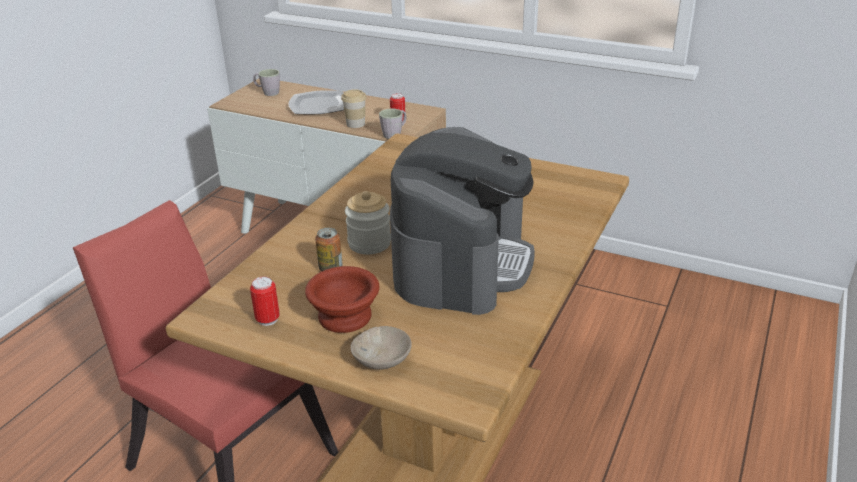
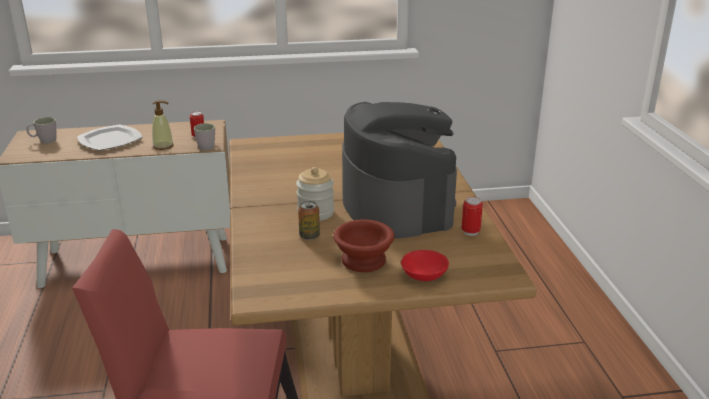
camera: 35 degrees left, 5 degrees down
(268, 319) = (310, 282): can -> can (470, 232)
(355, 124) = (163, 146): cup -> soap dispenser
(382, 360) = (425, 275): beige bowl -> red bowl

